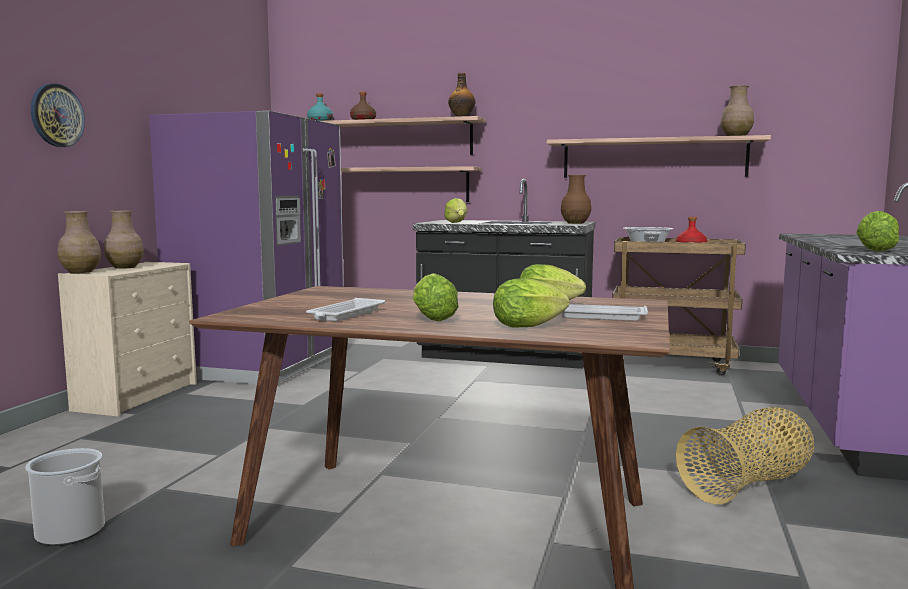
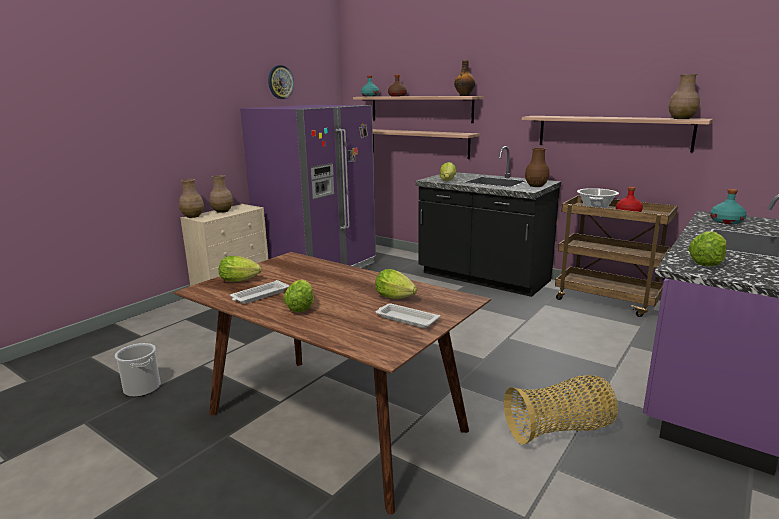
camera: 20 degrees right, 10 degrees up
(56, 115) = (175, 119): wall clock -> wall clock (280, 82)
(531, 326) = (346, 326): lettuce -> lettuce (242, 280)
(825, 236) = (727, 221): none -> turquoise bottle

